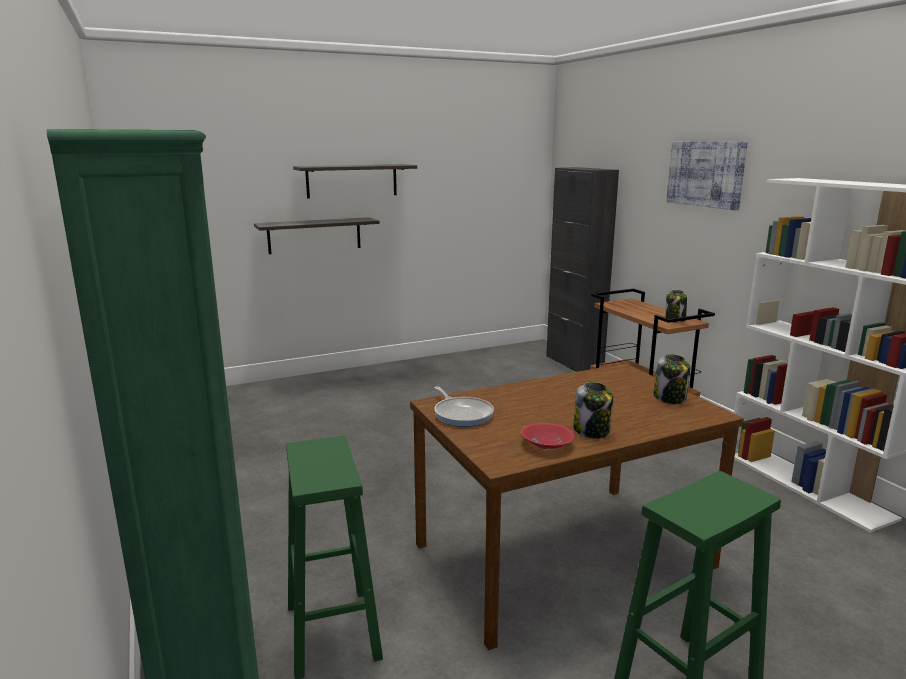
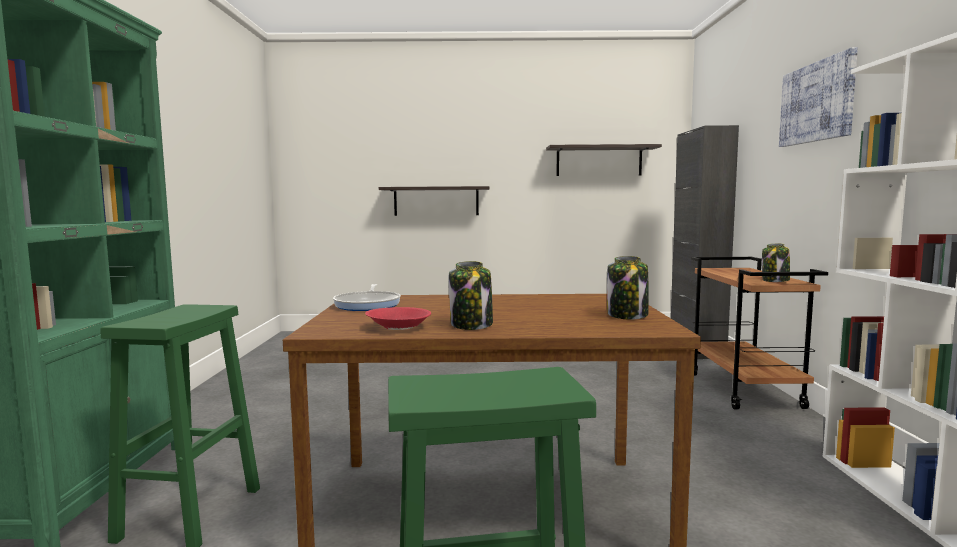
camera: 25 degrees right, 10 degrees down
(352, 181) = (473, 152): shelf -> shelf (599, 161)

